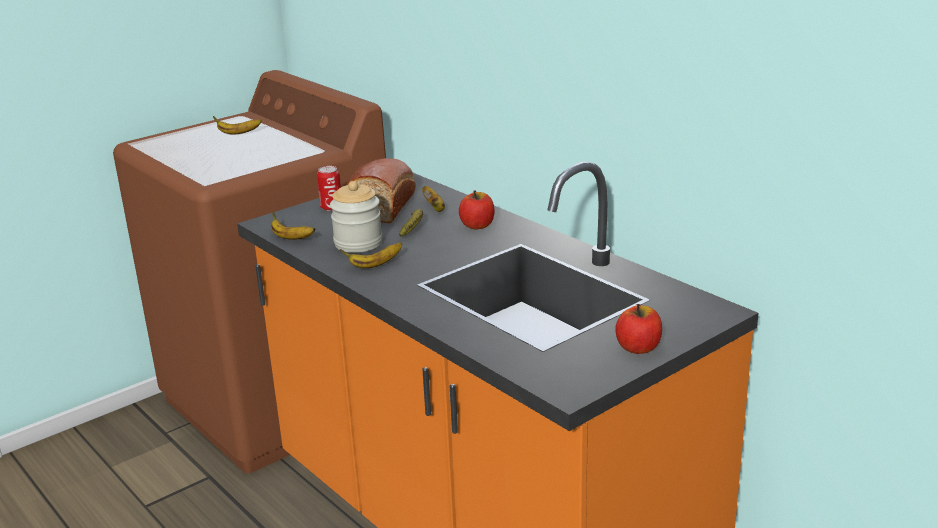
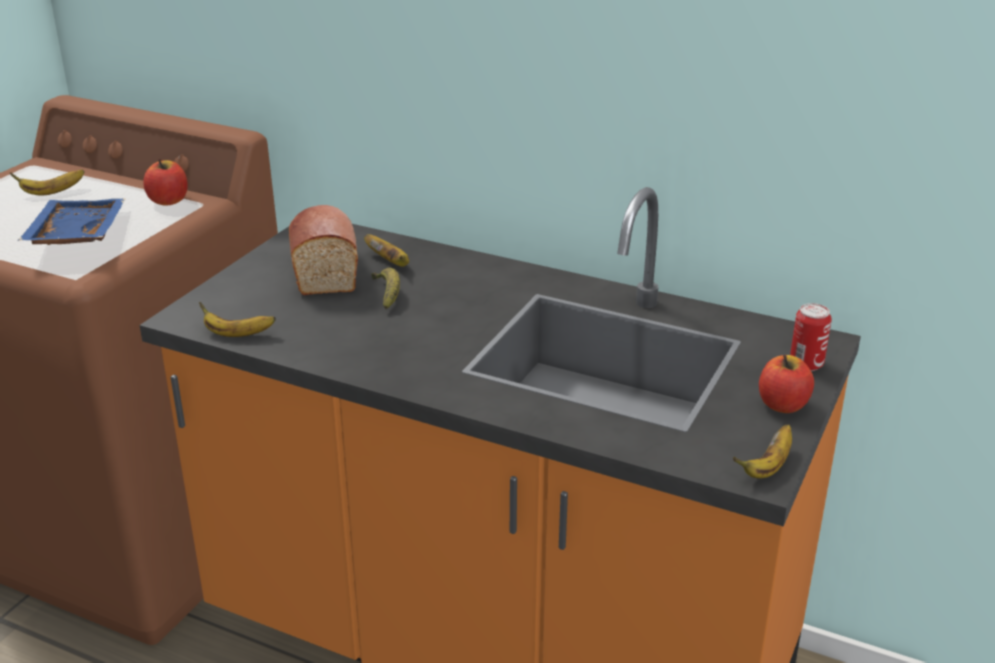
camera: 25 degrees left, 5 degrees up
(227, 161) = (75, 237): none -> blue tray
(331, 207) = (253, 281): can -> can (806, 364)
(358, 243) = (335, 327): jar -> none
(375, 265) = (384, 354): banana -> banana (767, 467)
(477, 225) = (463, 278): apple -> apple (168, 201)

